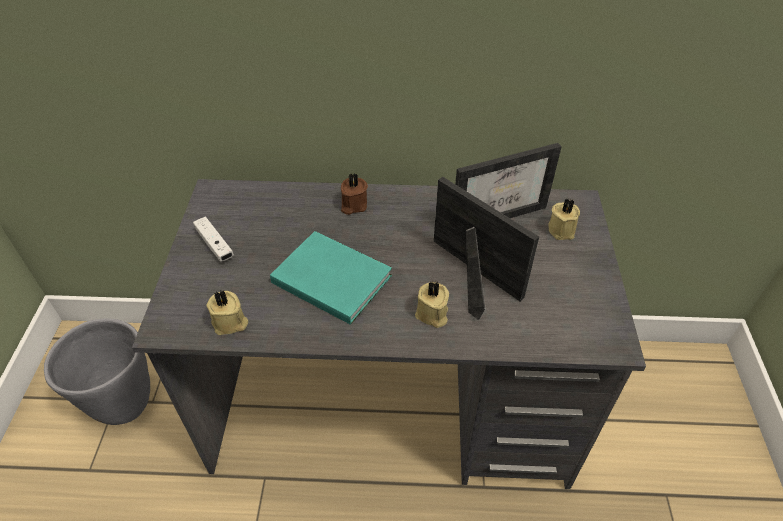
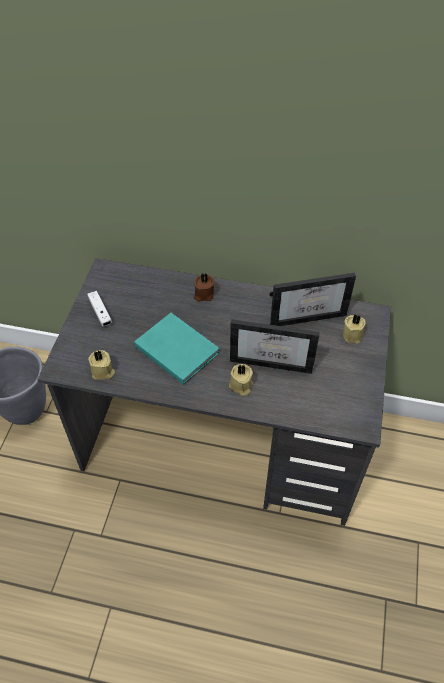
camera: 10 degrees right, 5 degrees up
(467, 273) = (273, 359): picture frame -> picture frame turned 135 degrees clockwise

